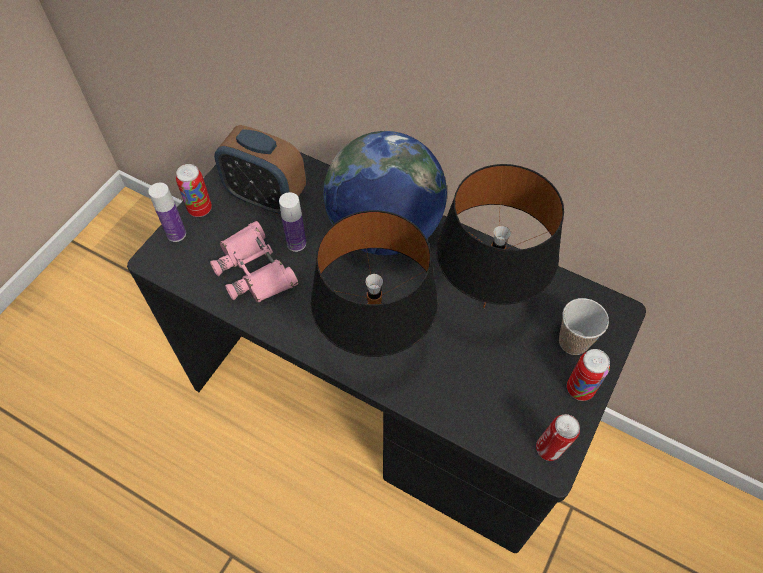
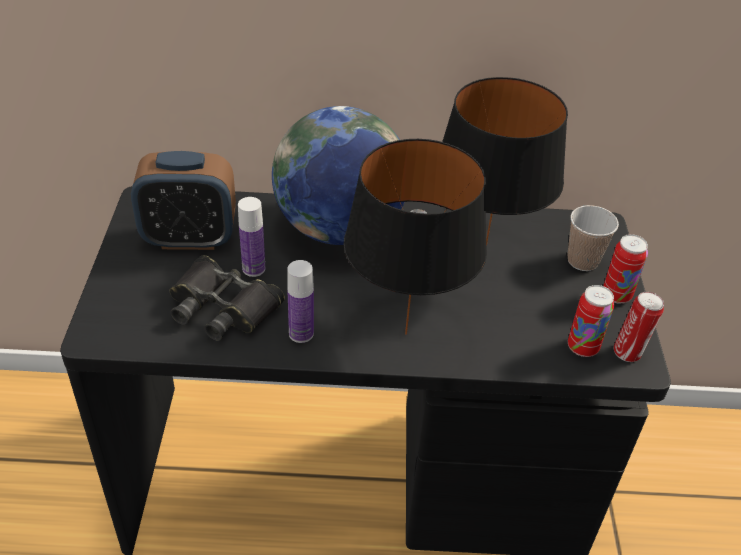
camera: 30 degrees left, 15 degrees down
(176, 234) = (105, 303): bottle -> bottle (301, 333)
(200, 209) = (118, 272): can -> can (582, 347)
(254, 269) = (222, 307): pink binoculars -> black binoculars

